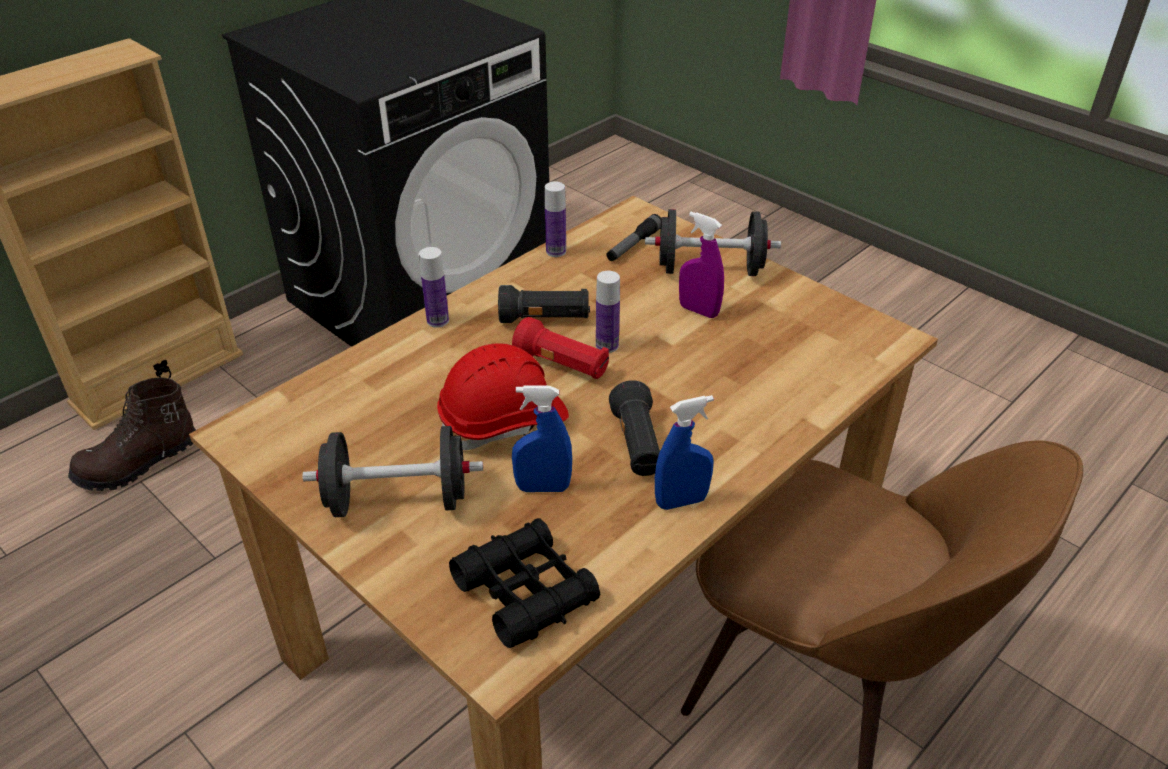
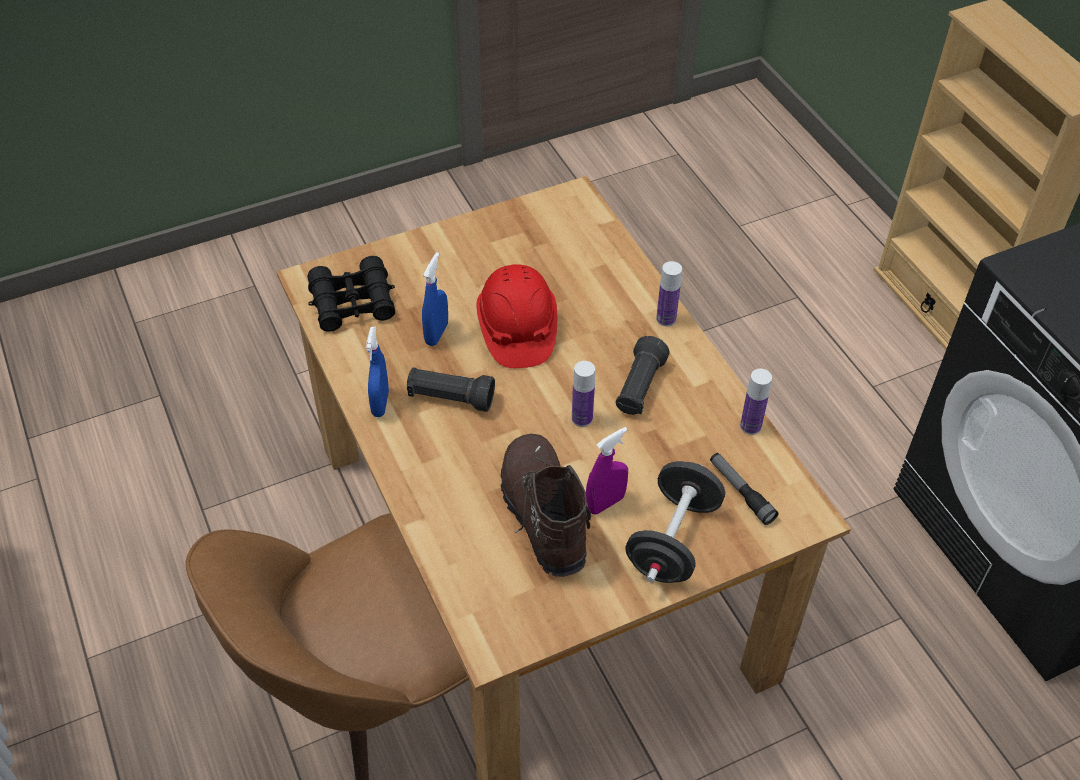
camera: 110 degrees right, 10 degrees up
(138, 463) = (820, 296): brown boot -> brown boot (541, 515)
(398, 500) = (465, 261): black dumbbell -> none
(562, 365) = (568, 381): red flashlight -> none

